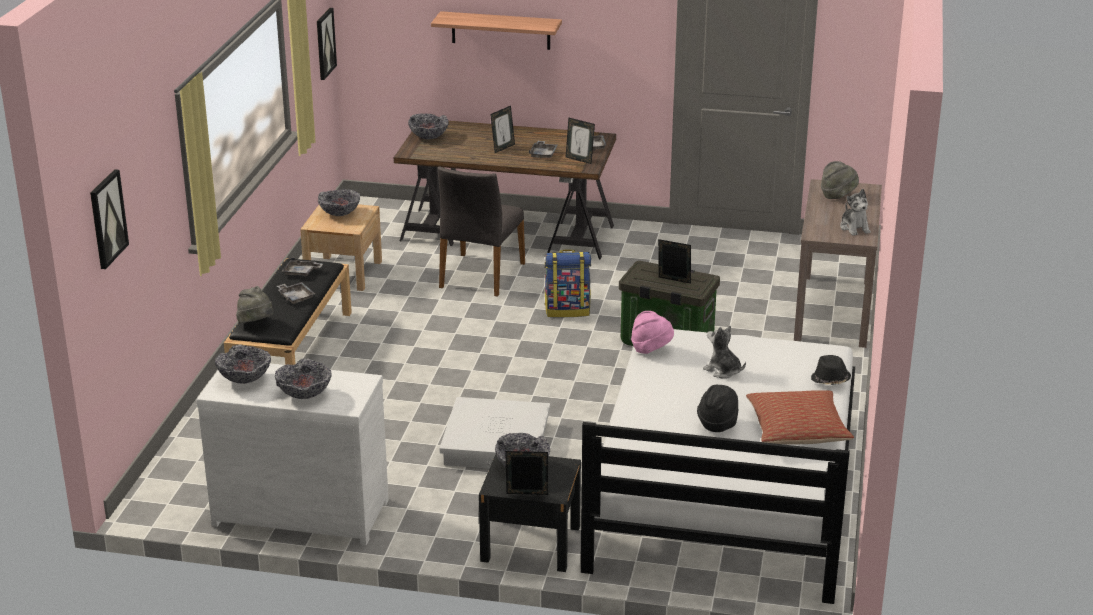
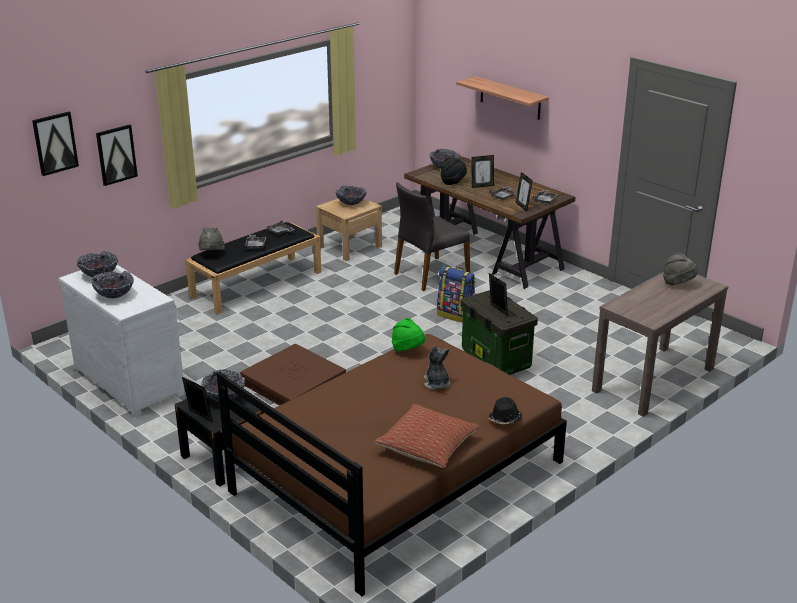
camera: 35 degrees right, 0 degrees up
(325, 43) = (398, 85): picture -> picture (116, 154)
(495, 443) = (293, 384): white storage box -> brown storage box
(651, 349) = (408, 350): pink hat -> green hat
(718, 423) = (376, 418): black hat -> black hat (453, 182)
(724, 488) = (398, 476): white bed -> brown bed
(854, 228) = (656, 311): plush toy -> none

